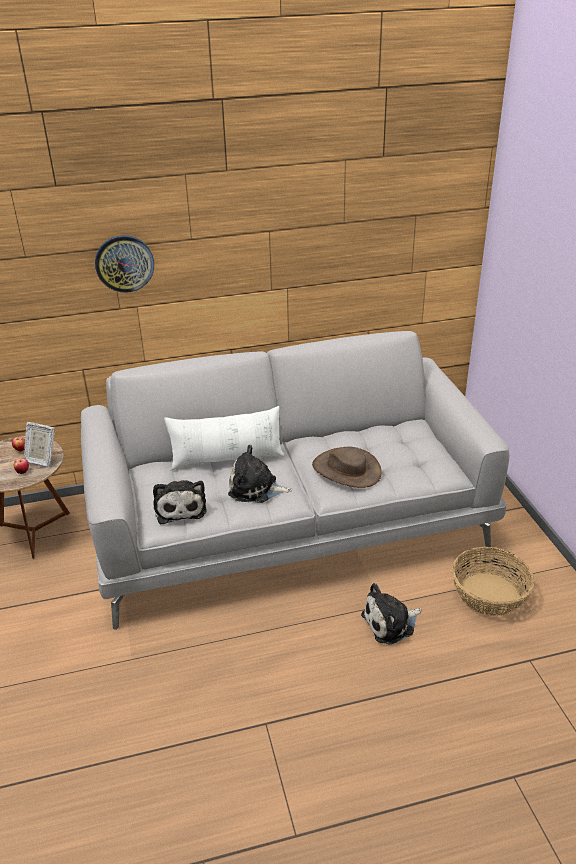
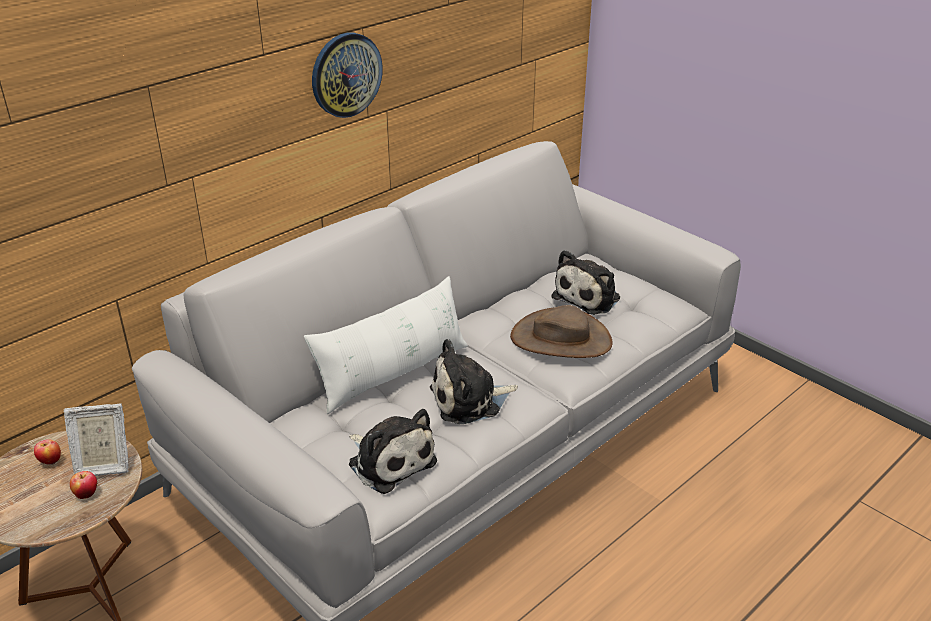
camera: 30 degrees left, 0 degrees up
(124, 263) = (173, 108): wall clock -> wall clock (346, 74)
(391, 623) = (688, 519): plush toy -> plush toy (589, 296)
(488, 594) = (759, 443): basket -> none

